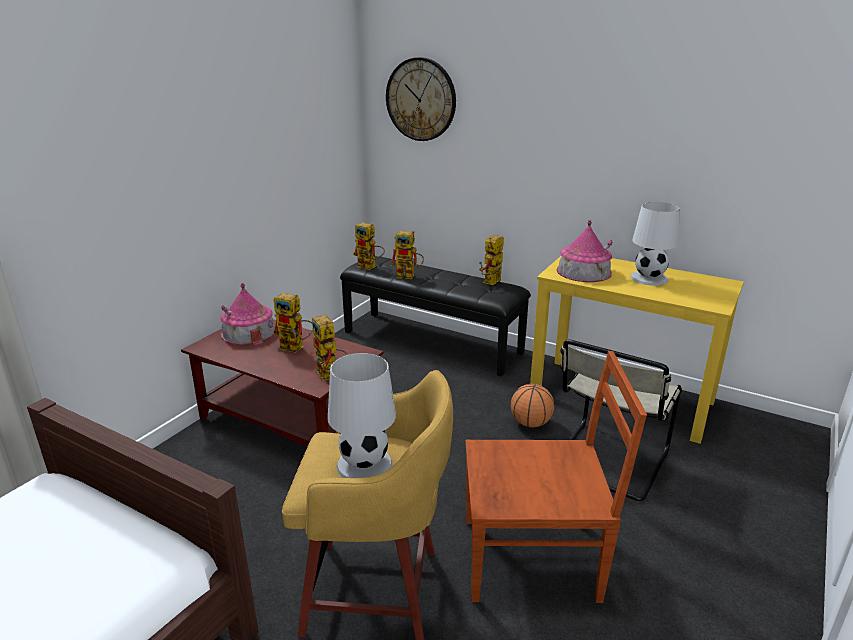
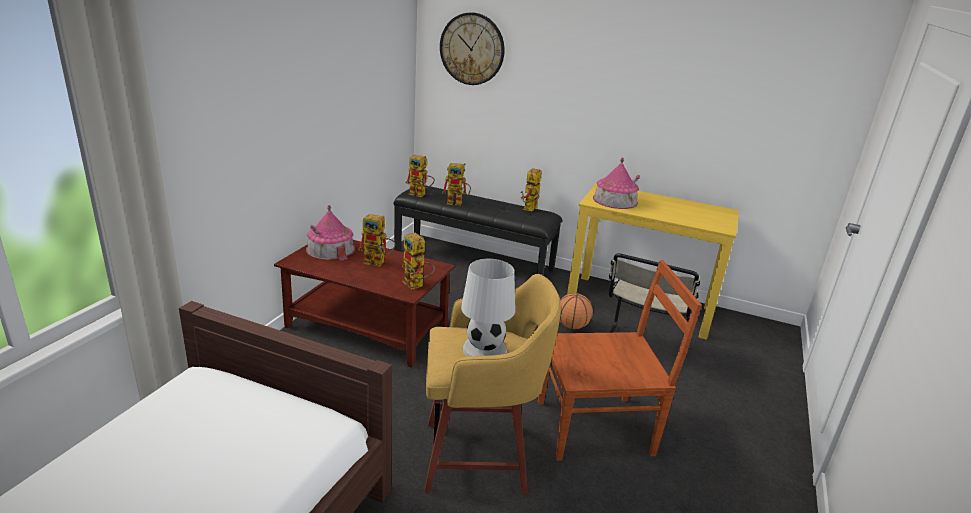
camera: 10 degrees left, 0 degrees up
(648, 278) = (667, 206): white table lamp -> none

